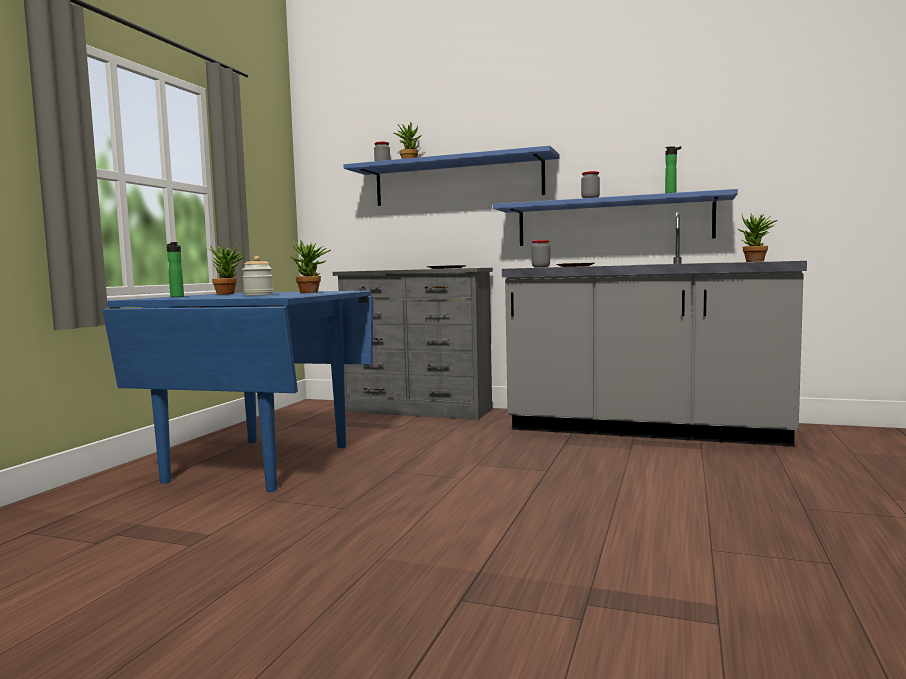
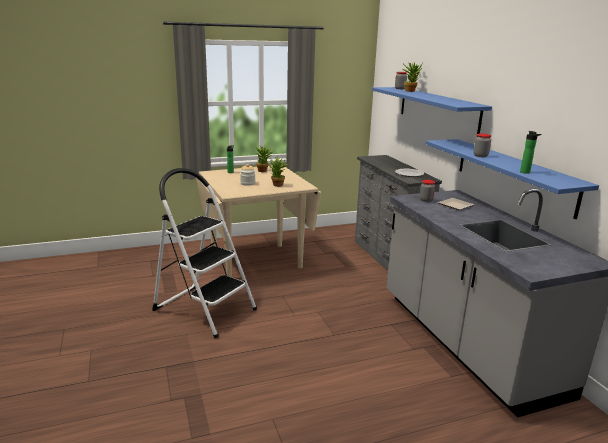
camera: 50 degrees right, 15 degrees up
(262, 463) = (256, 261): blue dining table -> beige dining table
(323, 527) = (203, 309): none -> step ladder
(755, 261) = (550, 259): potted plant -> none

